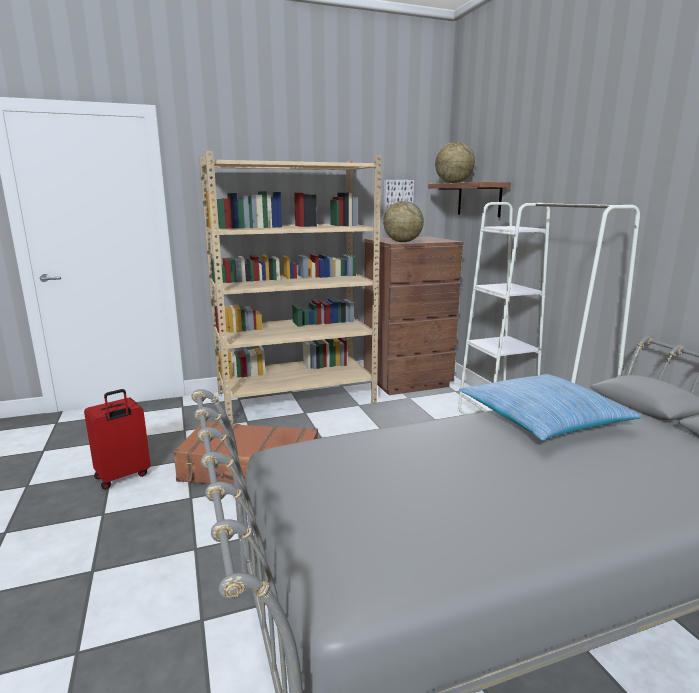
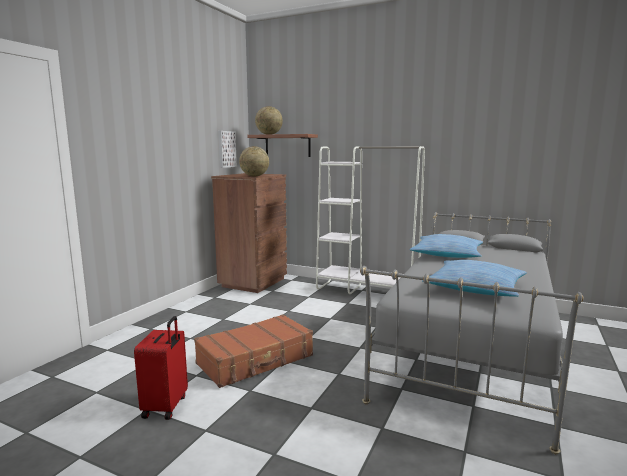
camera: 45 degrees left, 5 degrees down
(296, 398) = (197, 313): beige bookcase -> none
(399, 490) = (475, 288): none -> pillow

